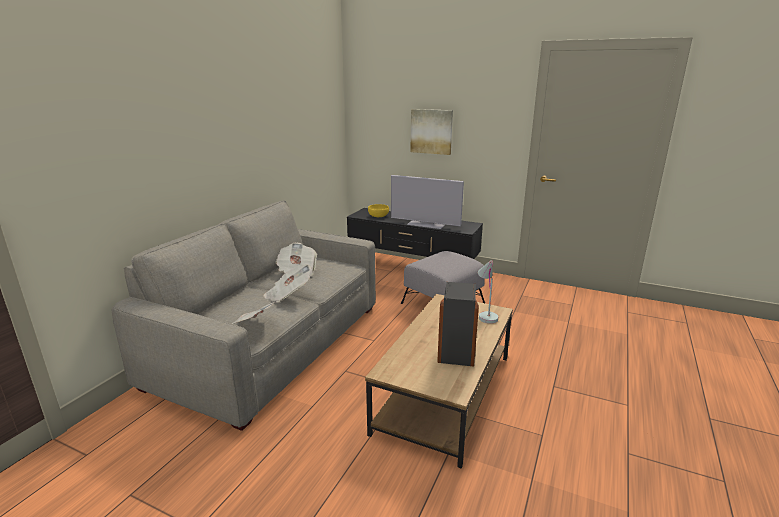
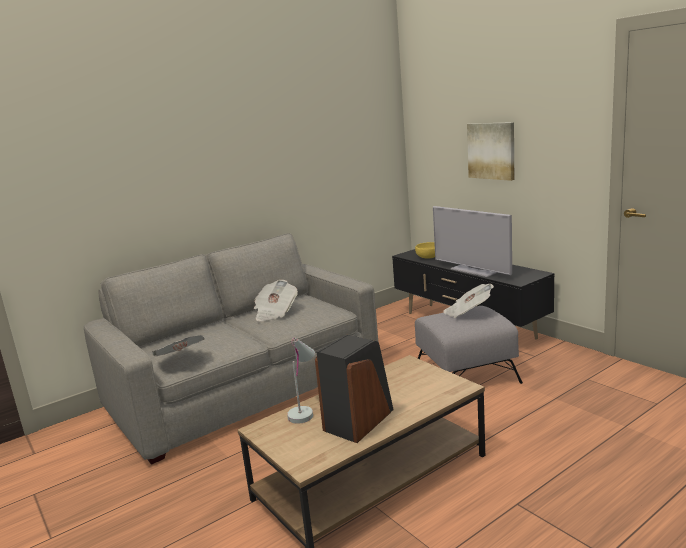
camera: 30 degrees right, 5 degrees down
(288, 295) = (242, 334): newspaper -> newspaper (468, 313)
(485, 314) = (440, 387): white table lamp -> white table lamp (305, 410)

